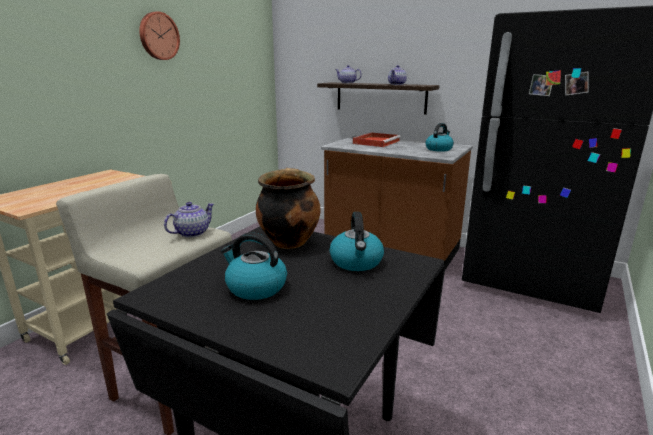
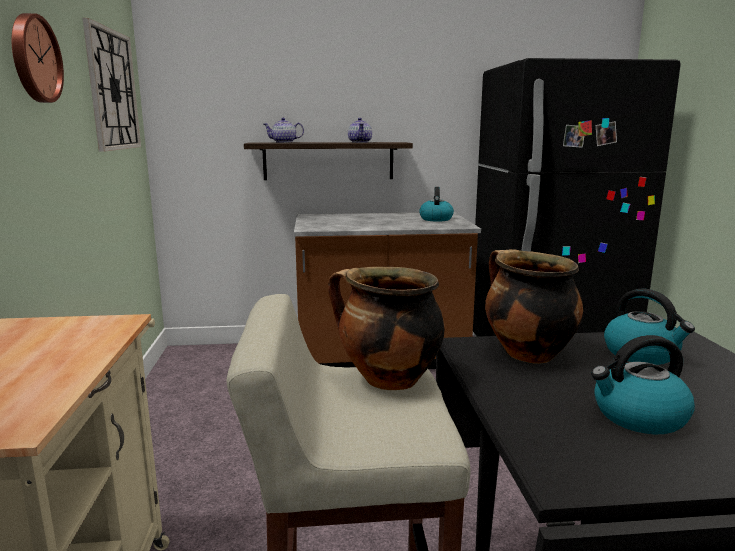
camera: 35 degrees left, 5 degrees down
(191, 233) = (387, 380): teapot -> cooking pot
(237, 49) = (112, 90): none -> wall clock
(376, 142) = (347, 219): red tray -> none

